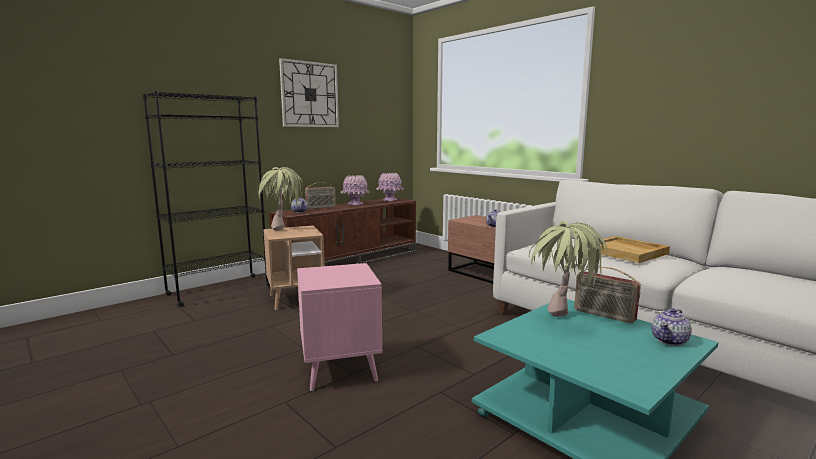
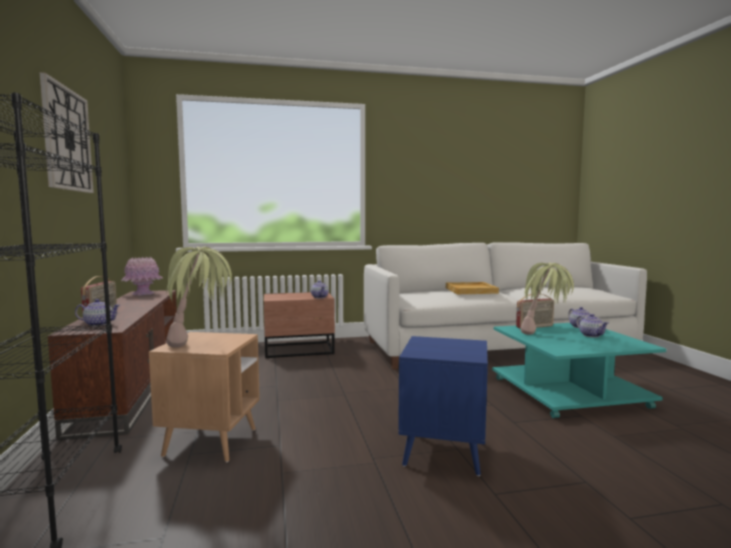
camera: 60 degrees left, 5 degrees down
(340, 369) = (443, 453): pink side table -> blue side table
(355, 204) = (125, 304): pink vase -> none
(625, 350) = (591, 335): none -> teapot

